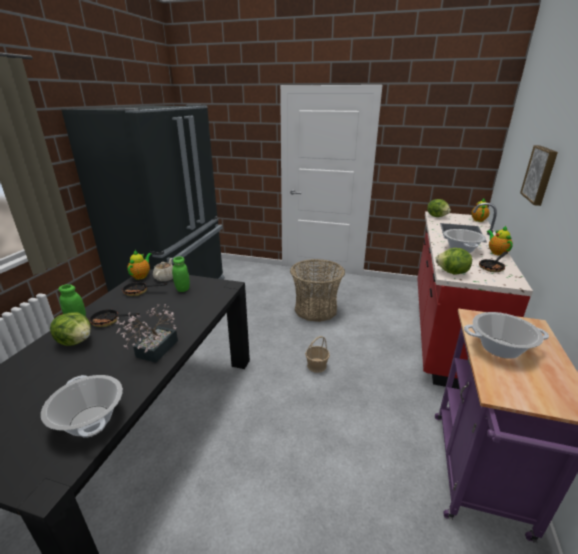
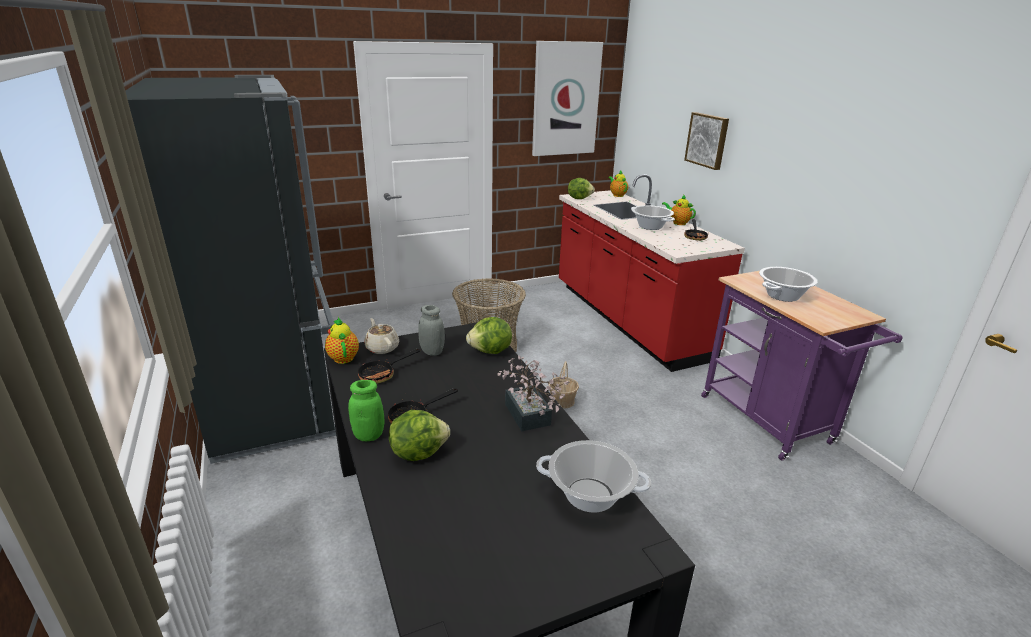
camera: 40 degrees left, 0 degrees up
(182, 289) = (432, 351): green jar -> grey jar
(445, 132) = (565, 99): none -> picture
(452, 273) = (677, 249): lettuce -> lettuce (490, 351)

